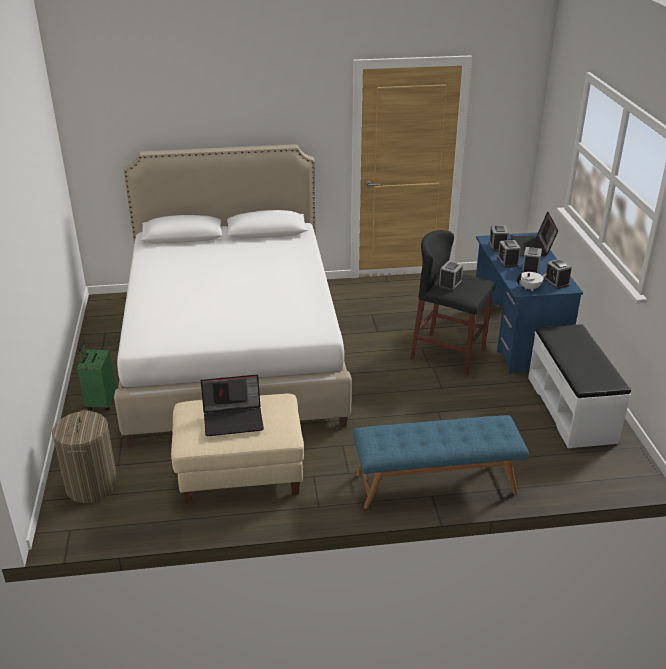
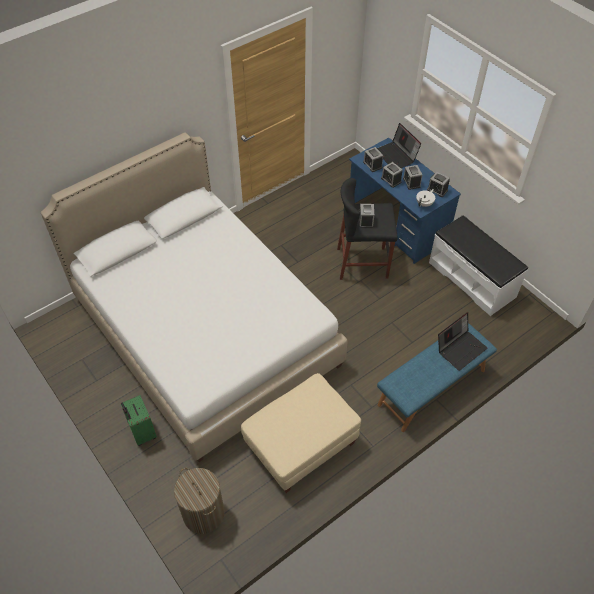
camera: 30 degrees left, 20 degrees up
(234, 419) = (300, 421): laptop -> laptop (460, 348)

